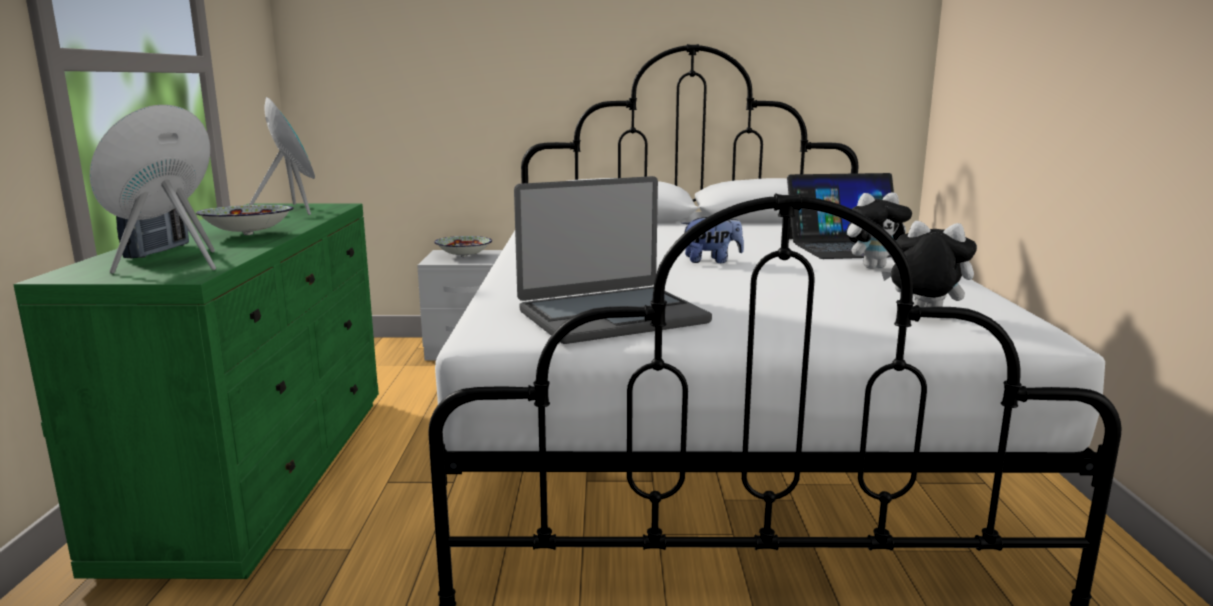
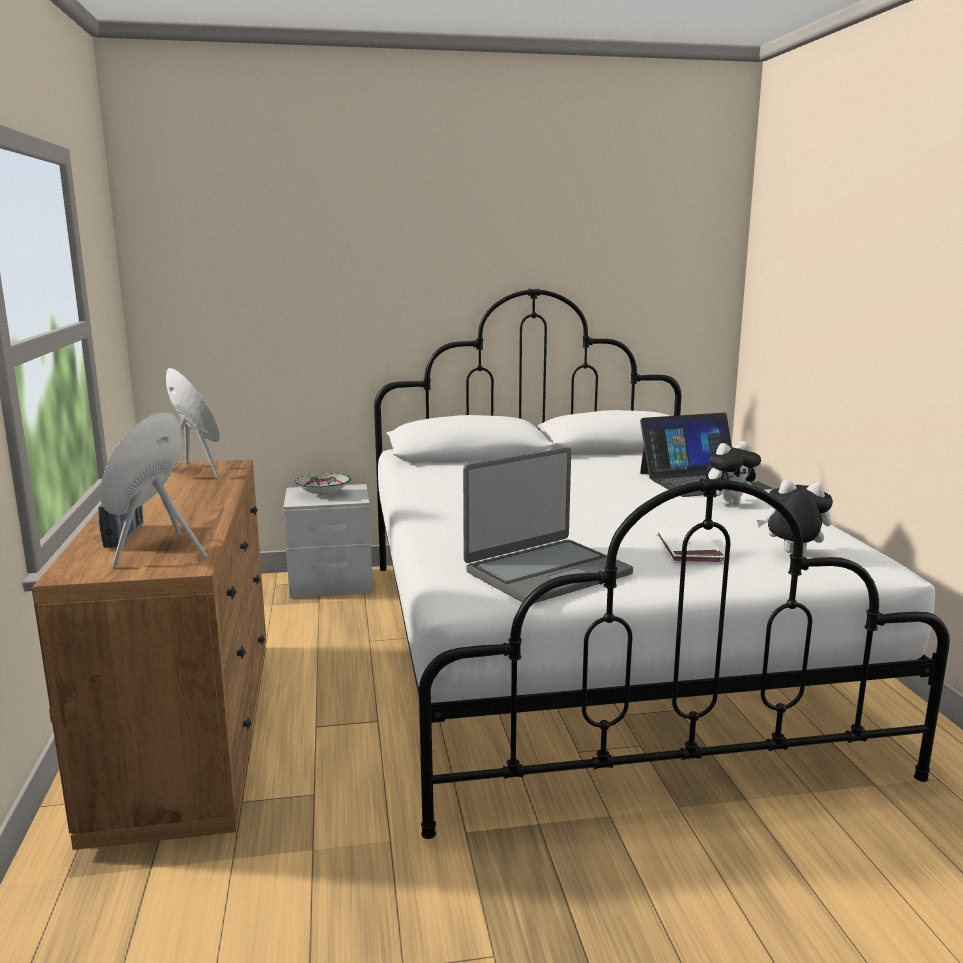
camera: 10 degrees left, 0 degrees up
(248, 234) = (187, 509): bowl -> none
(263, 473) = (191, 729): green dresser -> brown dresser
(711, 261) = (592, 504): plush toy -> none
(795, 305) = (688, 550): none -> white book

